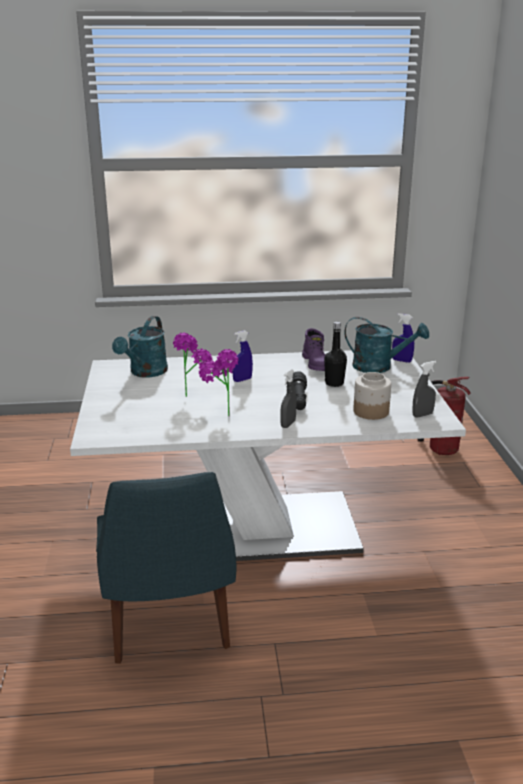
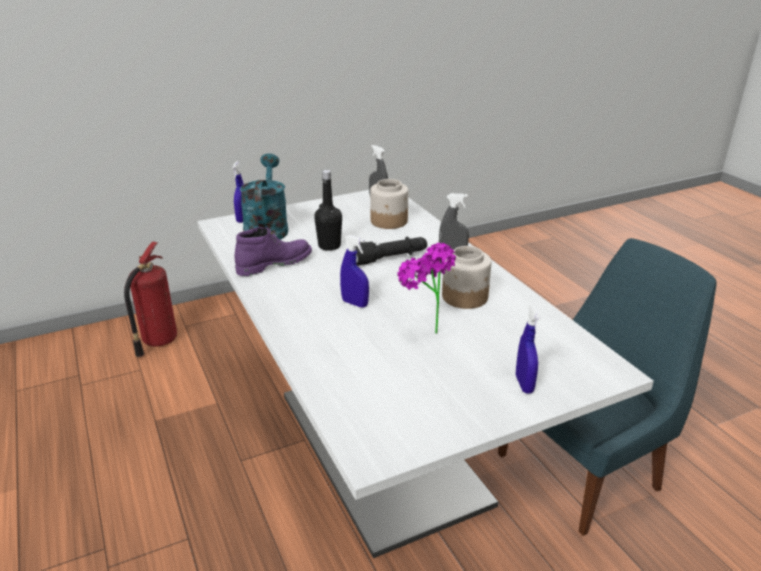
camera: 110 degrees left, 5 degrees up
(112, 409) = (524, 384): none -> blue spray bottle
(145, 373) = (379, 395): turquoise watering can -> none
(220, 414) = (465, 297): potted plant -> jar

